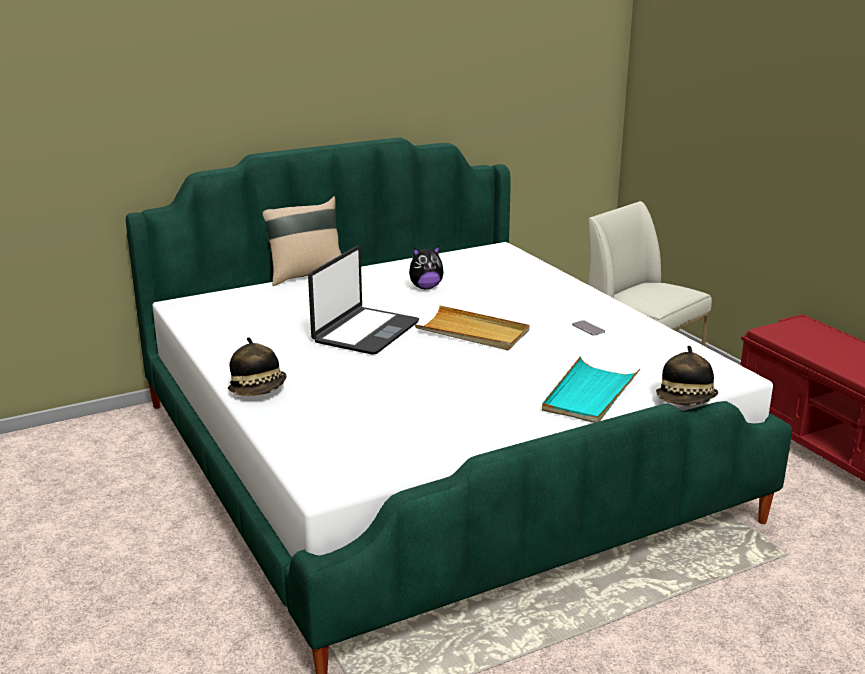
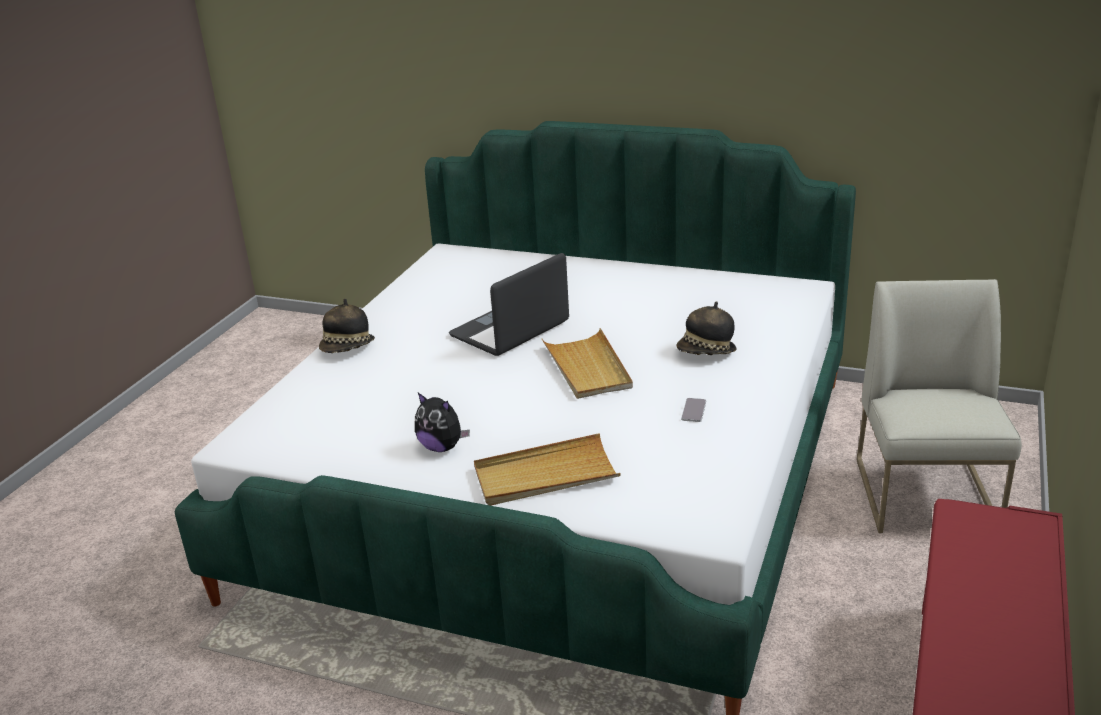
camera: 50 degrees right, 5 degrees up
(305, 275) = (580, 255): beige pillow -> none
(365, 332) = (510, 330): laptop -> laptop turned 150 degrees clockwise
(425, 287) = (647, 305): plush toy -> plush toy (442, 447)
(589, 394) = (545, 475): turquoise tray -> beige tray
(686, 401) = (602, 529): hat -> hat (706, 352)

